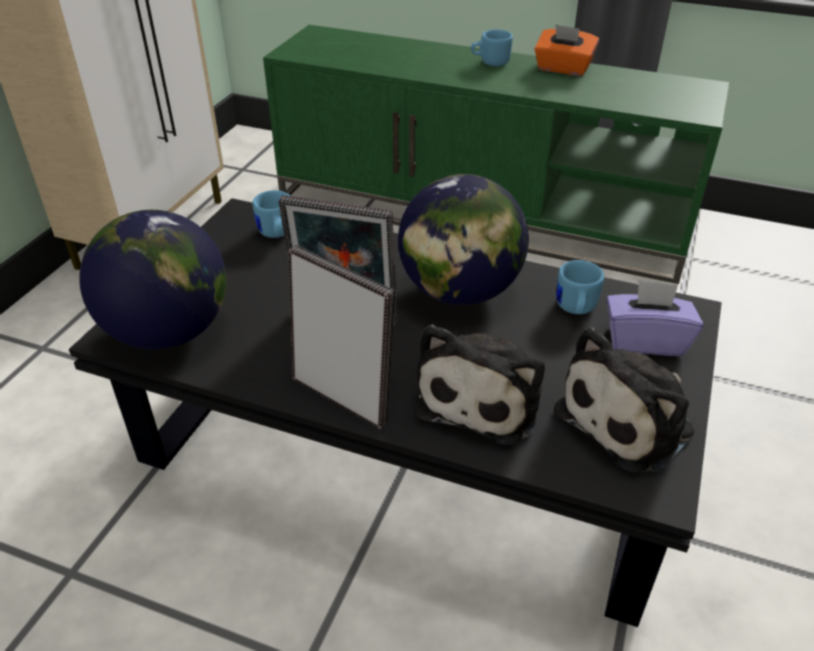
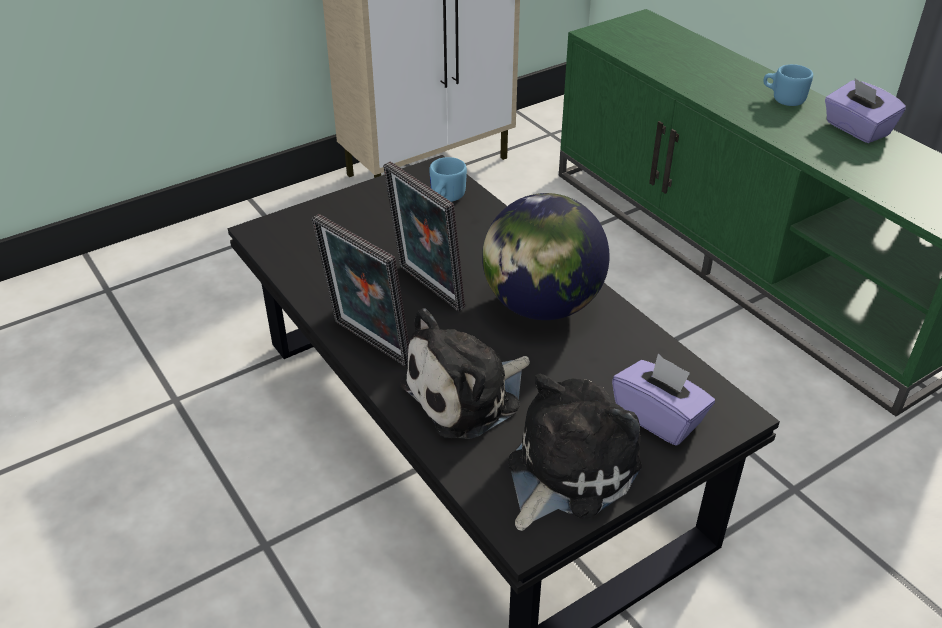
camera: 35 degrees right, 0 degrees up
(168, 332) = (298, 243): globe -> none
(343, 397) = (367, 344): picture frame -> picture frame turned 150 degrees clockwise
(563, 69) = (856, 129): orange tissue box -> purple tissue box
(575, 309) = (625, 364): blue mug -> none
(630, 419) = (566, 470): plush toy -> plush toy turned 135 degrees clockwise

